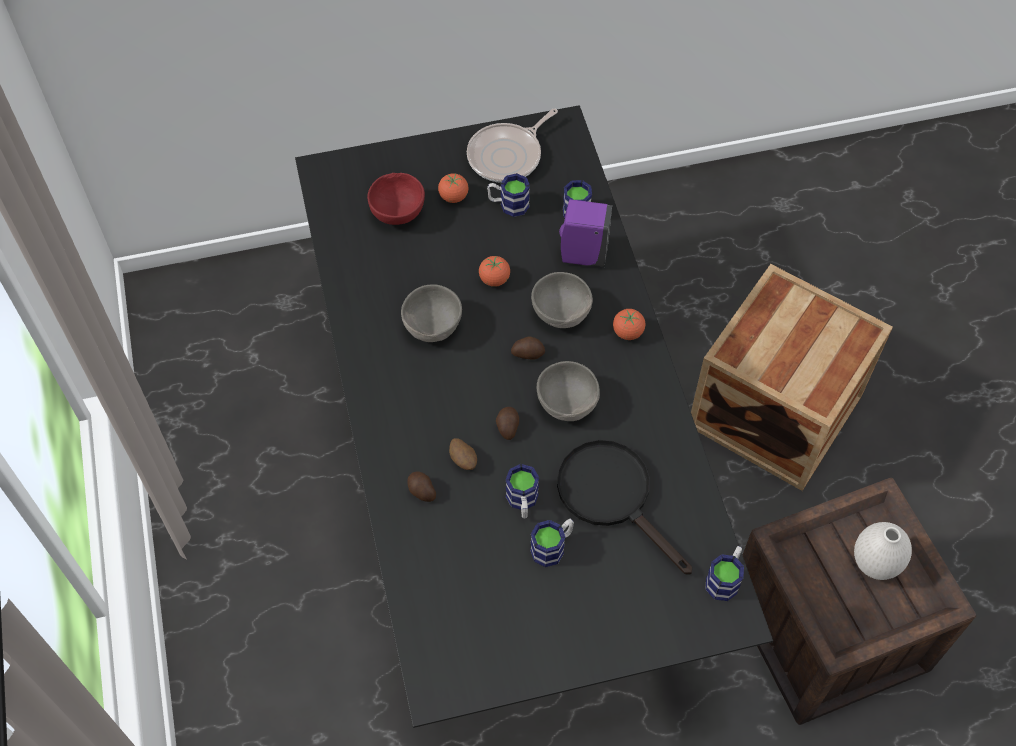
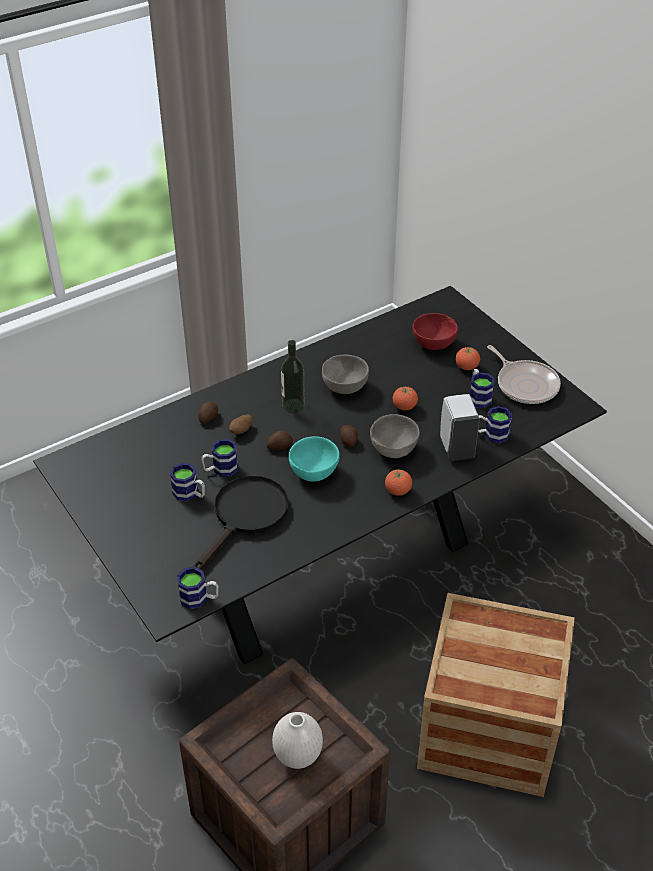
camera: 70 degrees right, 15 degrees down
(441, 391) = (293, 405): none -> bottle
(507, 156) = (525, 384): frying pan -> frying pan turned 150 degrees counterclockwise
(566, 405) = (313, 472): grey bowl -> turquoise bowl
(582, 255) = (456, 448): purple soap dispenser -> white soap dispenser

